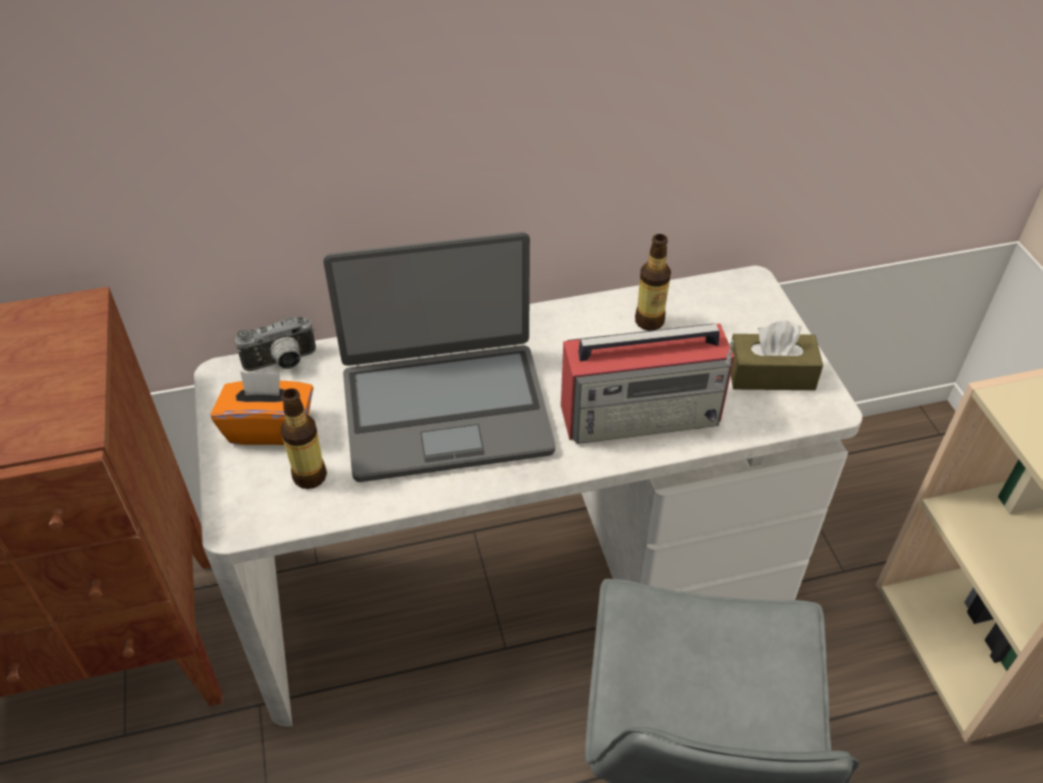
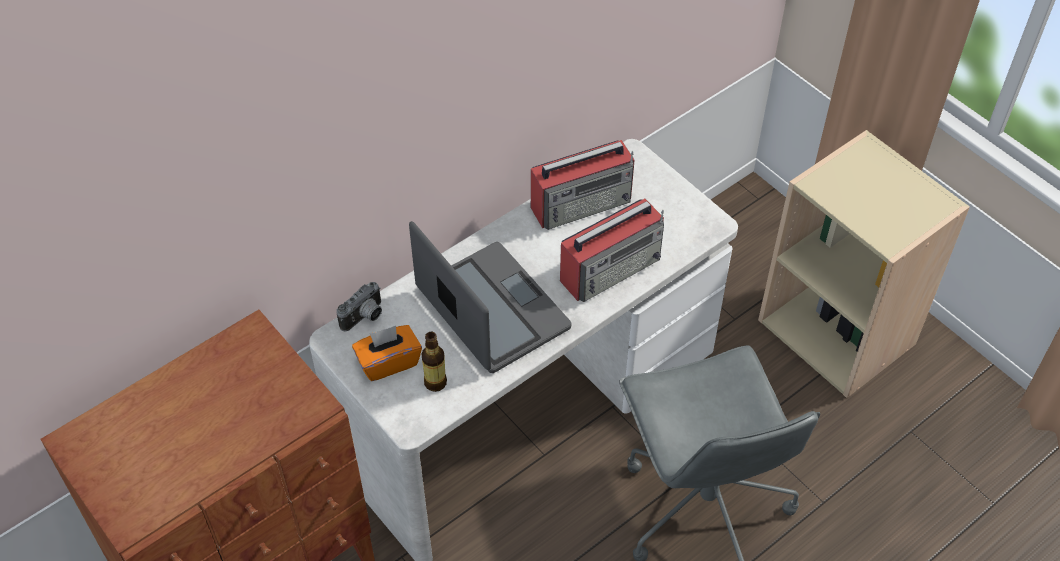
camera: 25 degrees left, 5 degrees up
(445, 410) = (491, 310): laptop -> laptop turned 90 degrees counterclockwise
(649, 321) = (582, 203): bottle -> radio
(771, 374) = (673, 214): brown tissue box -> none

